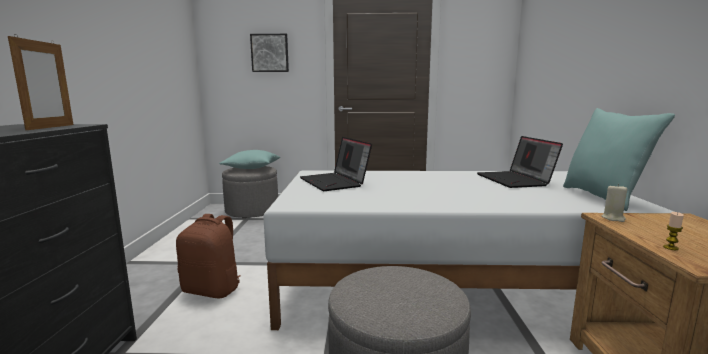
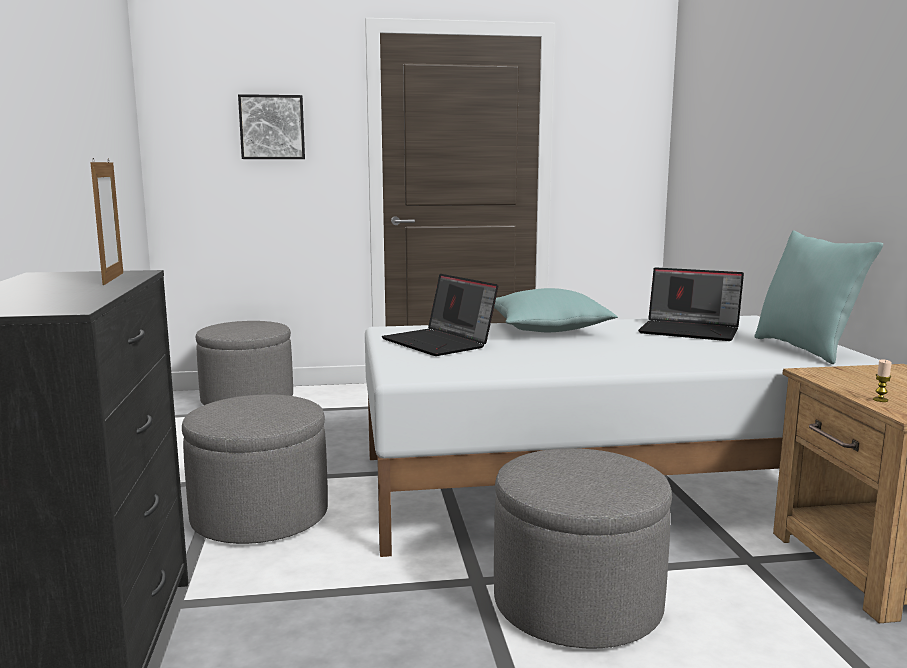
camera: 10 degrees left, 0 degrees up
(213, 290) = (260, 516): brown backpack -> grey ottoman
(251, 168) = (246, 325): turquoise pillow -> turquoise pillow (547, 330)
(516, 180) = (691, 331): laptop -> laptop turned 45 degrees counterclockwise
(613, 218) = (819, 373): beige candle -> none

